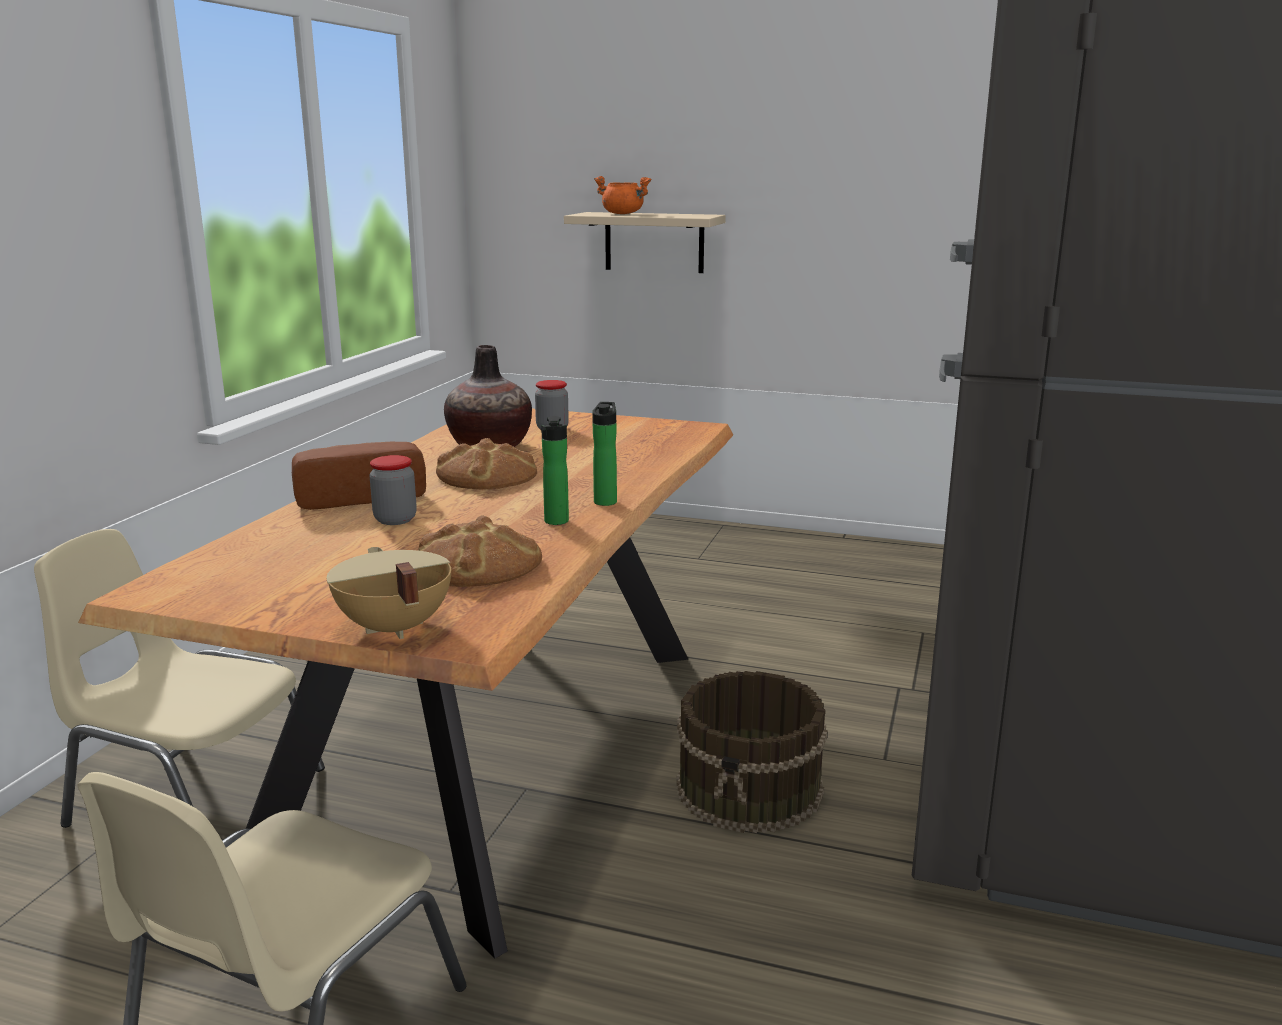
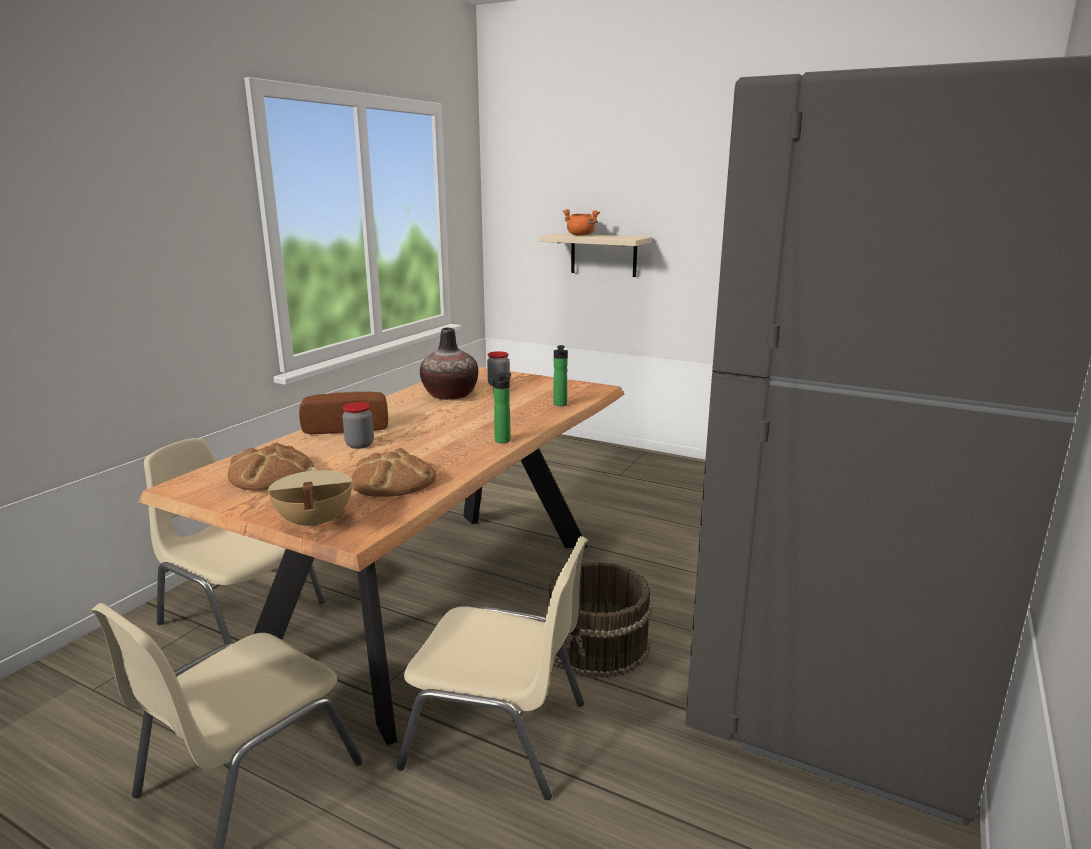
camera: 10 degrees right, 0 degrees up
(486, 476) = (436, 416): bread -> bread (271, 475)
(556, 522) = (461, 453): bottle -> bottle (560, 405)
(653, 923) = (499, 734): none -> beige chair

